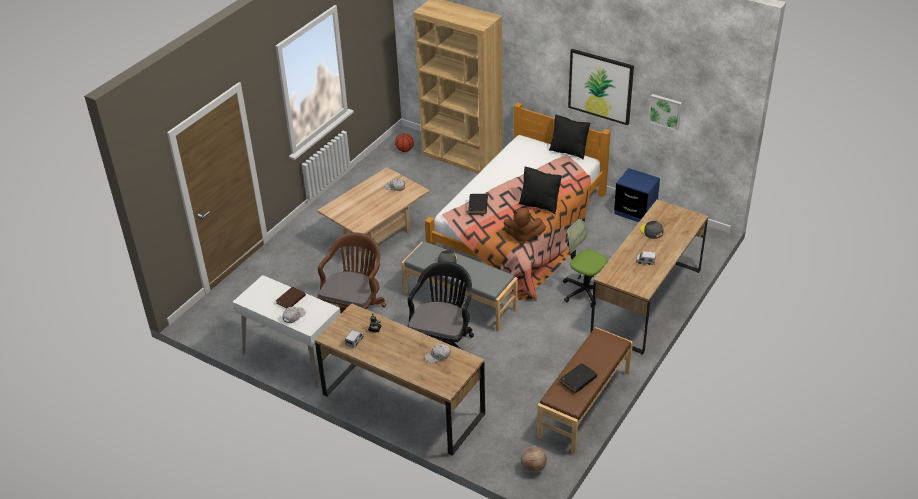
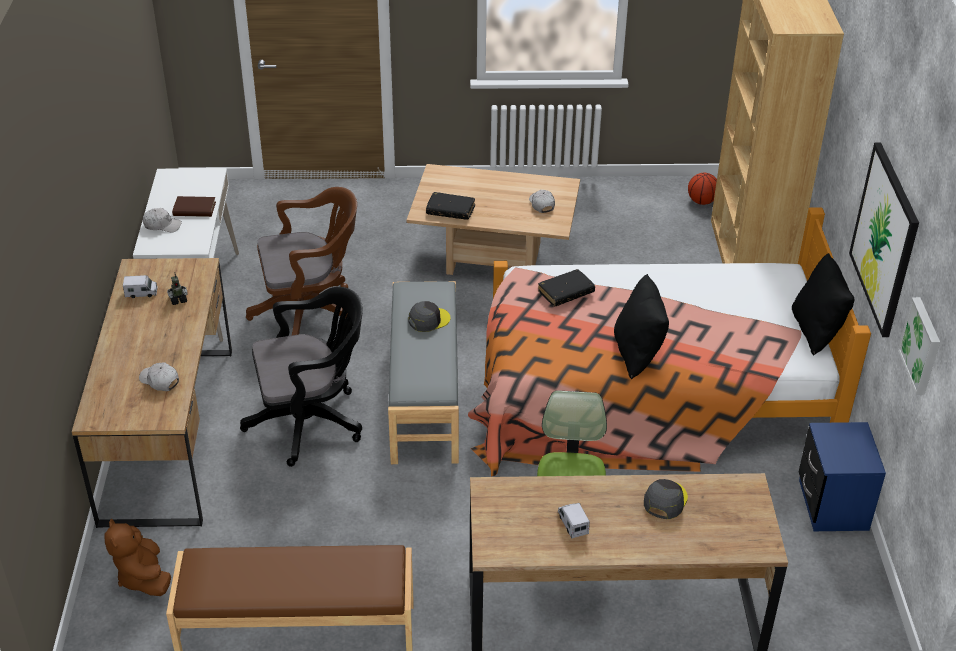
camera: 55 degrees right, 0 degrees up
(523, 236) = (540, 367): brown plush toy -> brown plush toy (143, 577)
(533, 468) = (119, 630): basketball -> none
(578, 381) = (256, 575): black book -> black book (450, 211)

